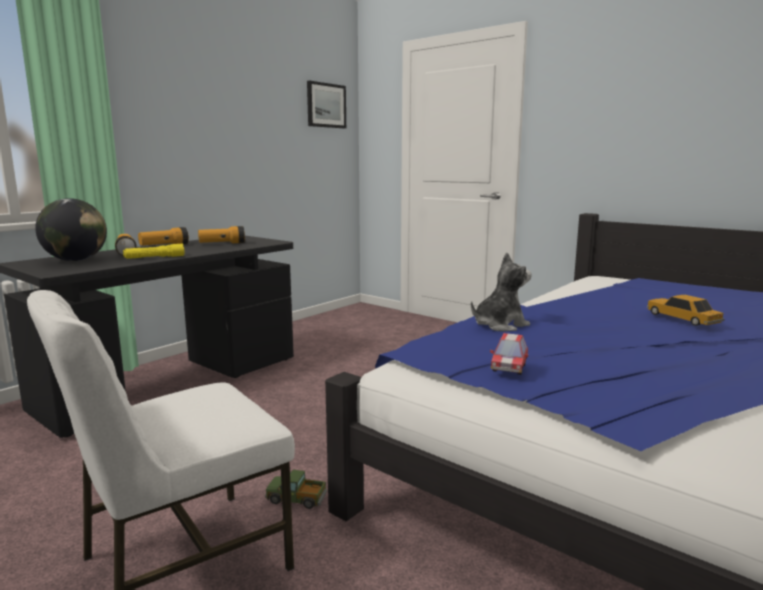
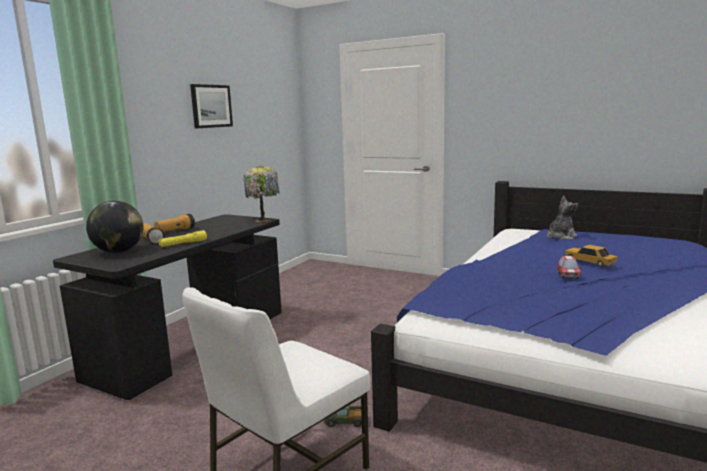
camera: 10 degrees left, 0 degrees up
(222, 243) = (222, 225): flashlight -> none
(274, 242) = (264, 220): none -> table lamp
(326, 105) = (278, 97): picture -> picture (211, 106)
(499, 325) = (471, 277): plush toy -> plush toy (560, 237)
(509, 367) = (500, 309): toy car -> toy car (568, 275)

